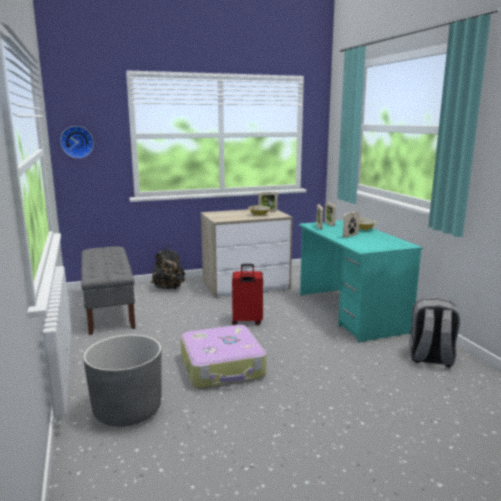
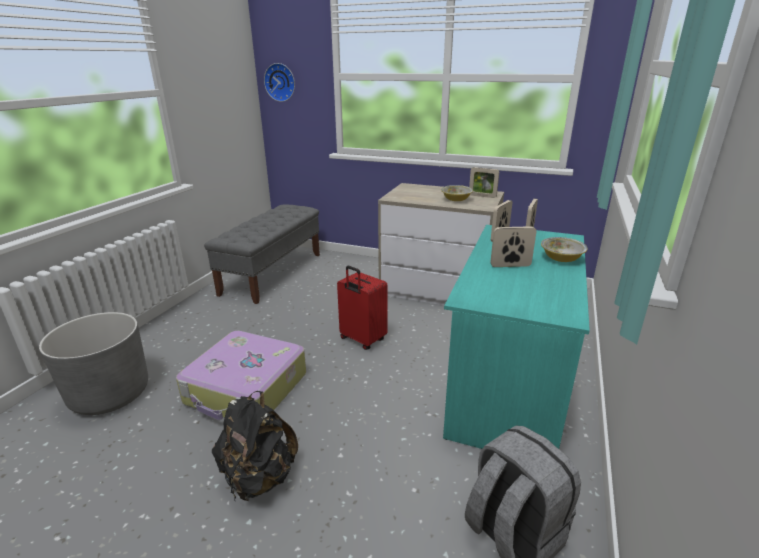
camera: 40 degrees right, 10 degrees up
(169, 288) = (355, 267): black backpack -> black backpack (259, 478)

